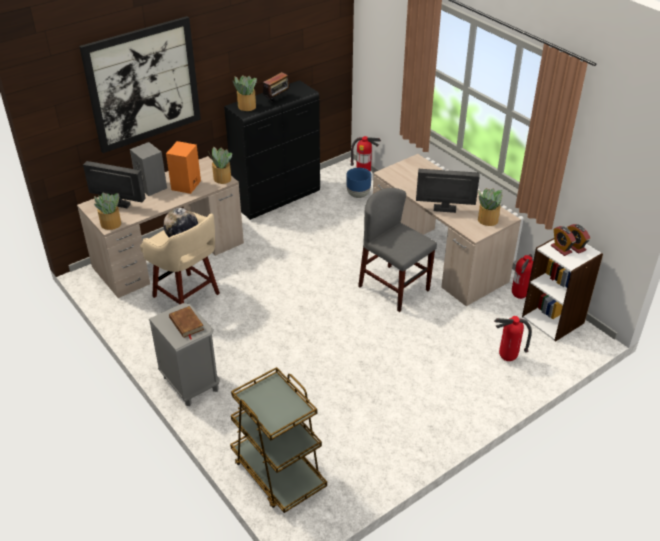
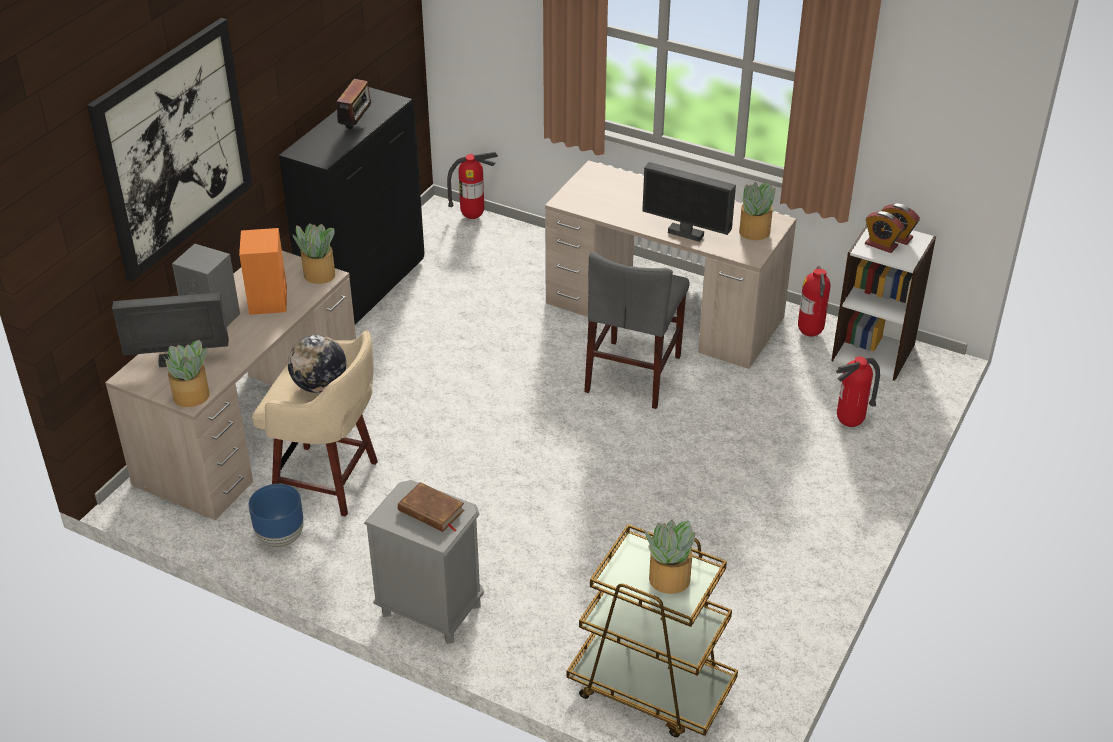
camera: 25 degrees left, 0 degrees up
(246, 106) = (316, 147): potted plant -> potted plant (668, 579)
(358, 195) = (486, 250): blue planter -> blue planter (280, 538)
(394, 288) = (633, 373): grey chair -> grey chair turned 90 degrees counterclockwise
(444, 210) = (686, 233): monitor -> monitor turned 135 degrees counterclockwise

